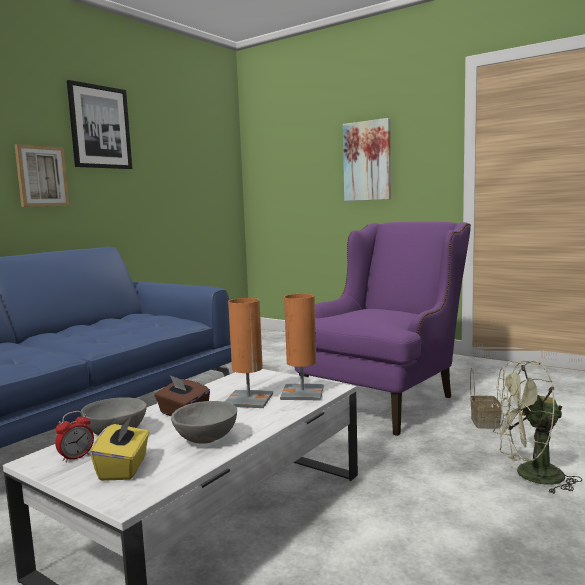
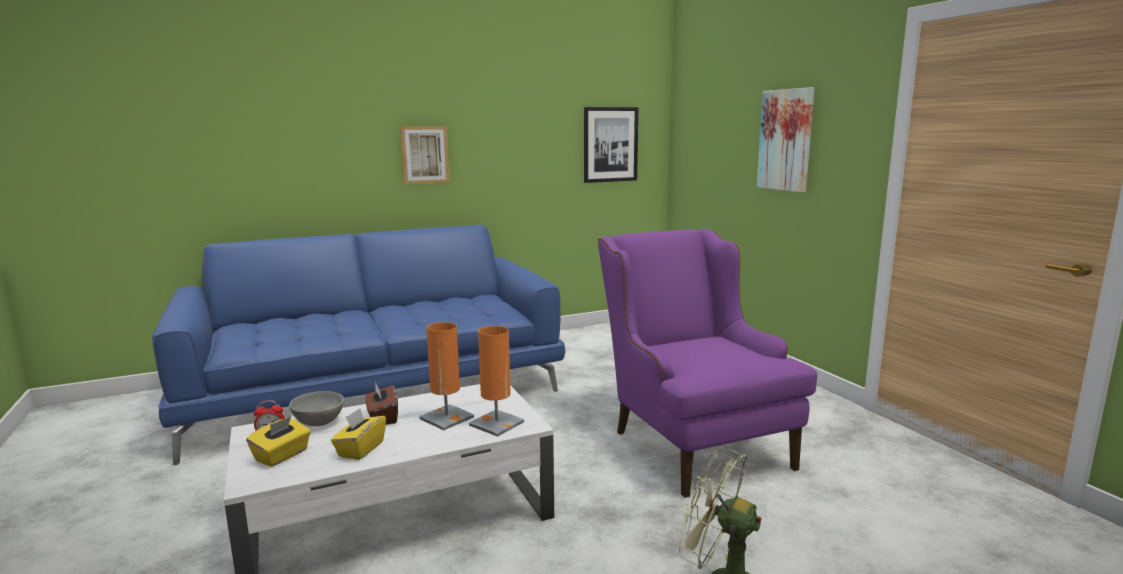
camera: 30 degrees right, 5 degrees up
(100, 127) = (488, 102): picture -> picture (610, 144)
(206, 440) = (360, 449): grey bowl -> yellow tissue box
(385, 398) = (691, 441): purple armchair -> purple armchair turned 90 degrees counterclockwise
(486, 423) = (762, 506): basket -> none

